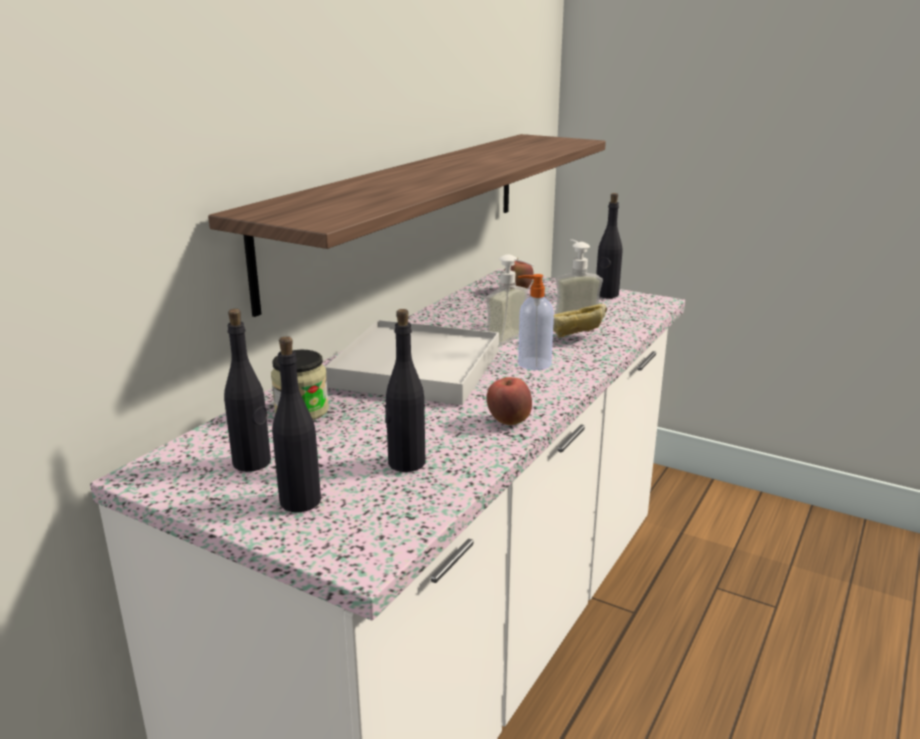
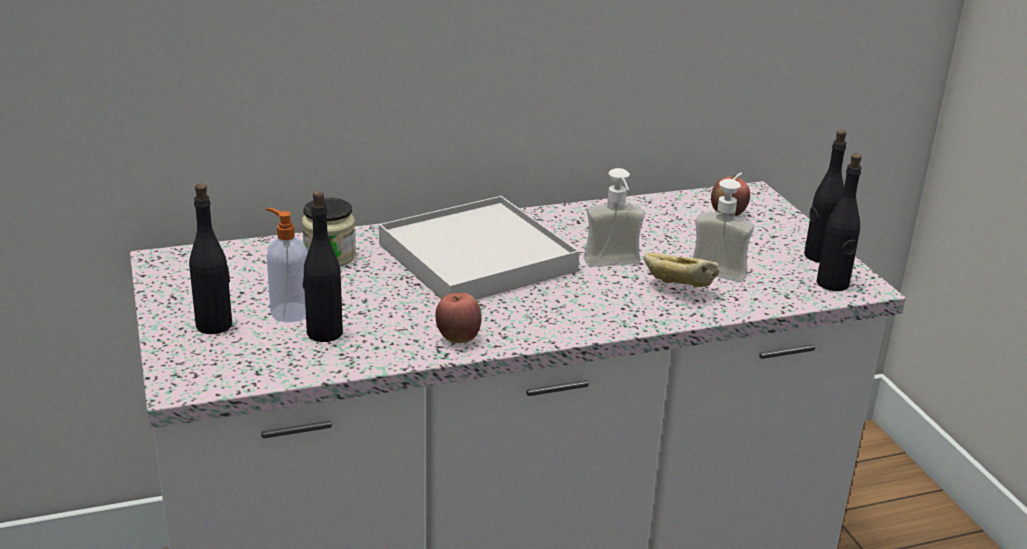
camera: 40 degrees right, 5 degrees up
(252, 463) = (233, 282): black bottle -> black bottle (833, 284)
(404, 209) = (588, 84): shelf -> none
(533, 364) = (583, 297): soap dispenser -> soap dispenser (289, 312)

